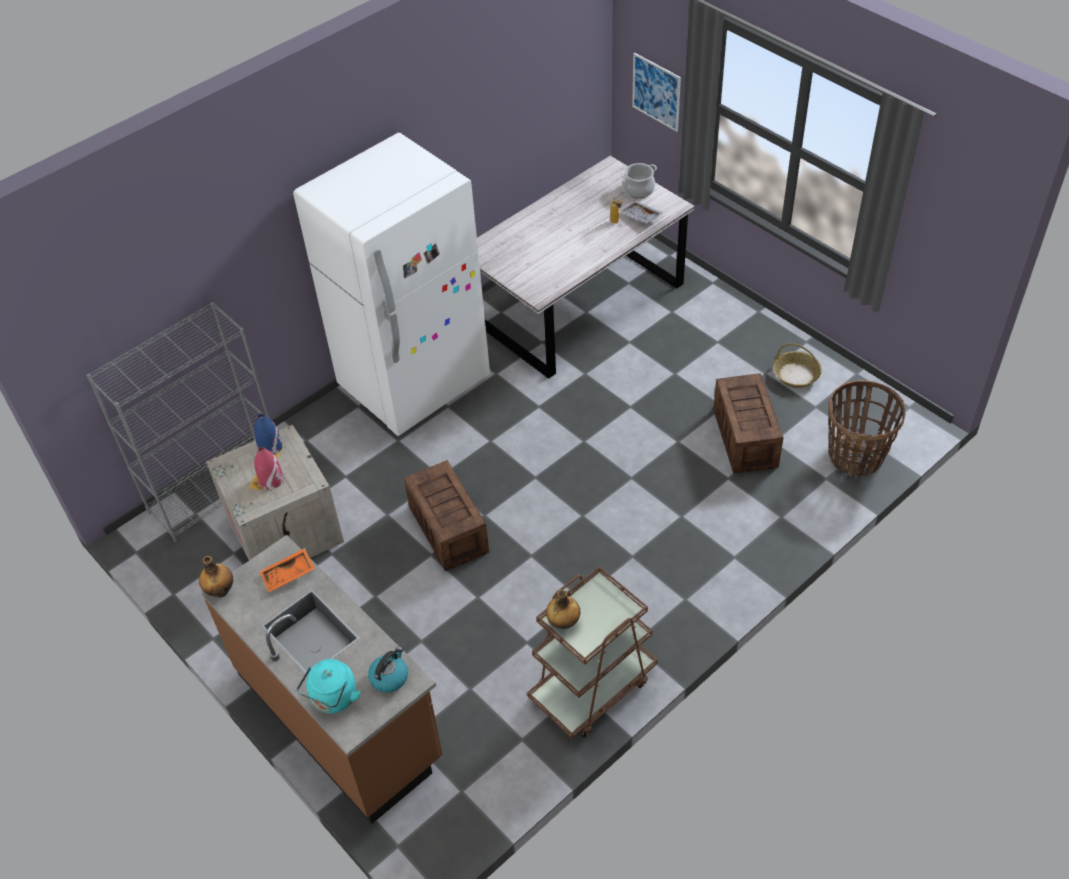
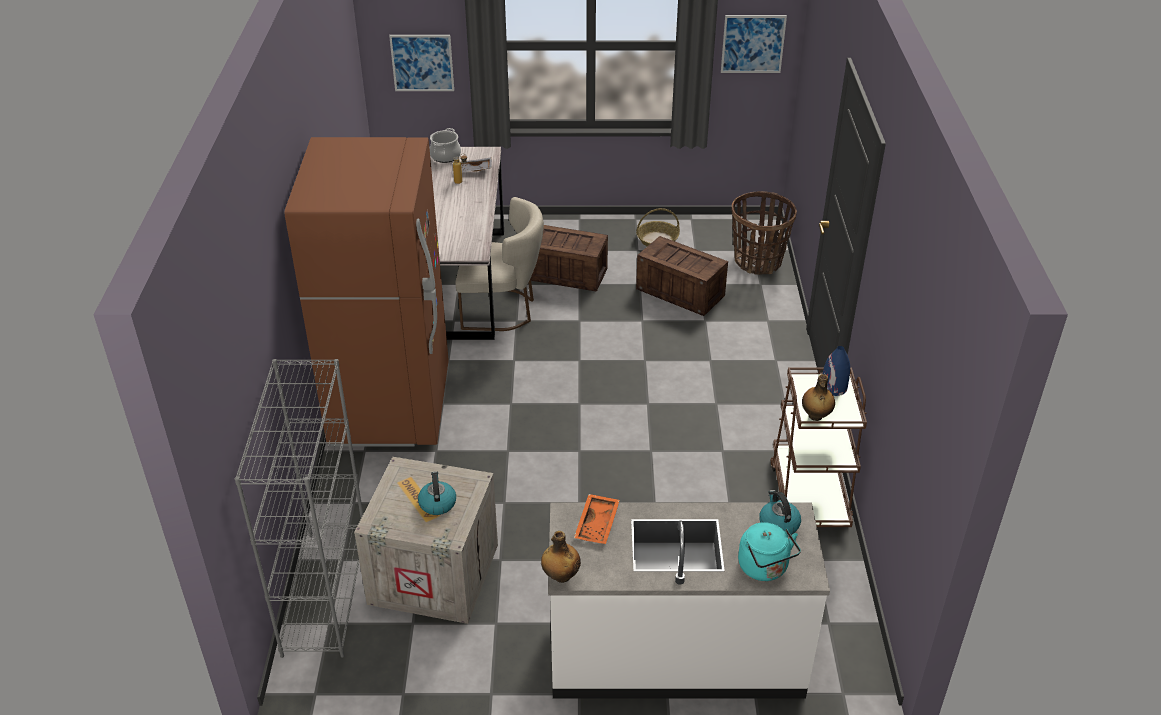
camera: 50 degrees left, 10 degrees down
(270, 447) = (398, 483): blue vase -> blue vase (833, 387)
(271, 480) = (437, 503): red vase -> kettle
(340, 715) = (676, 654): brown counter -> white counter
(415, 383) = (390, 406): white fridge -> brown fridge
(447, 528) = (565, 478): crate -> crate (563, 273)
(587, 357) = (502, 310): none -> beige chair
(950, 231) = (753, 44): none -> picture

